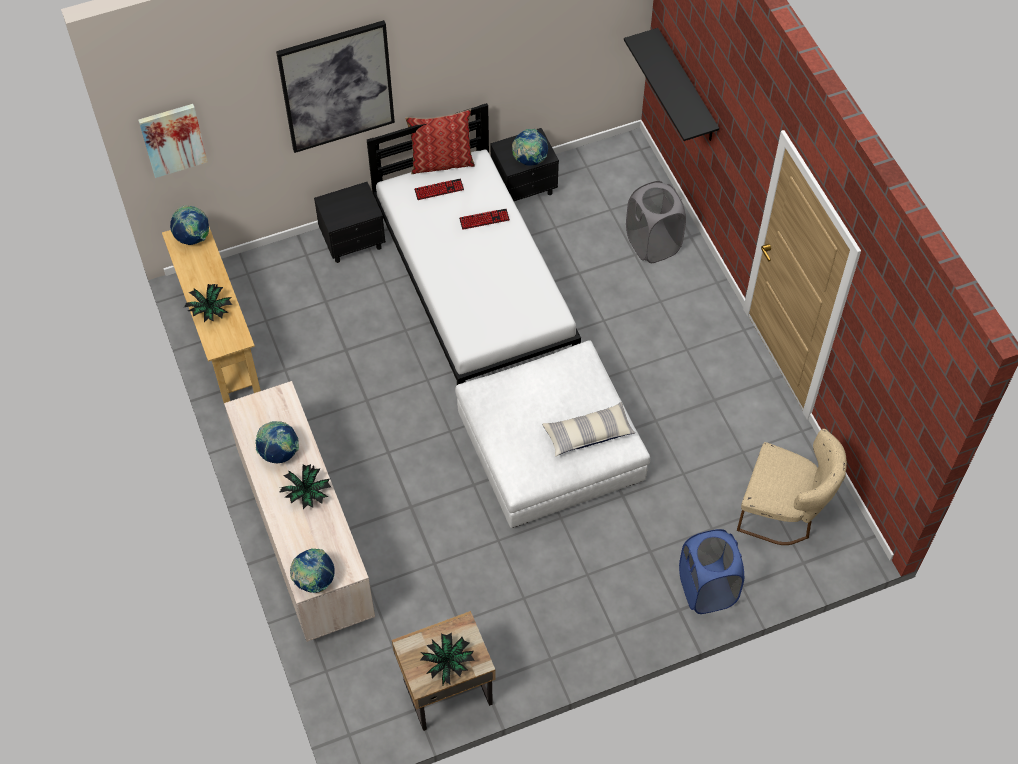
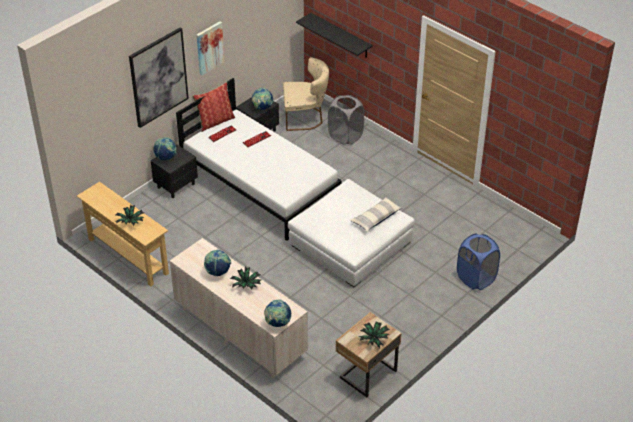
camera: 25 degrees left, 15 degrees down
(173, 139) = (77, 127): picture -> picture (209, 48)
(193, 237) = (97, 192): globe -> globe (166, 158)
(783, 513) = (493, 232): beige chair -> beige chair (305, 118)

